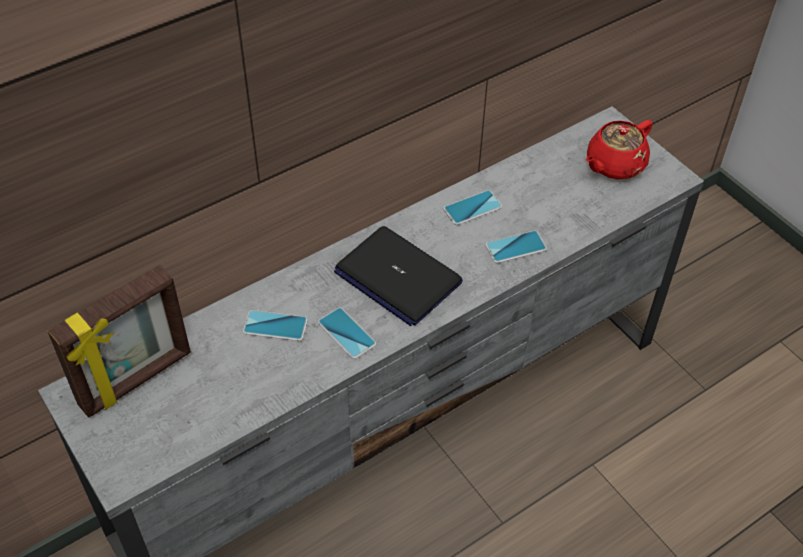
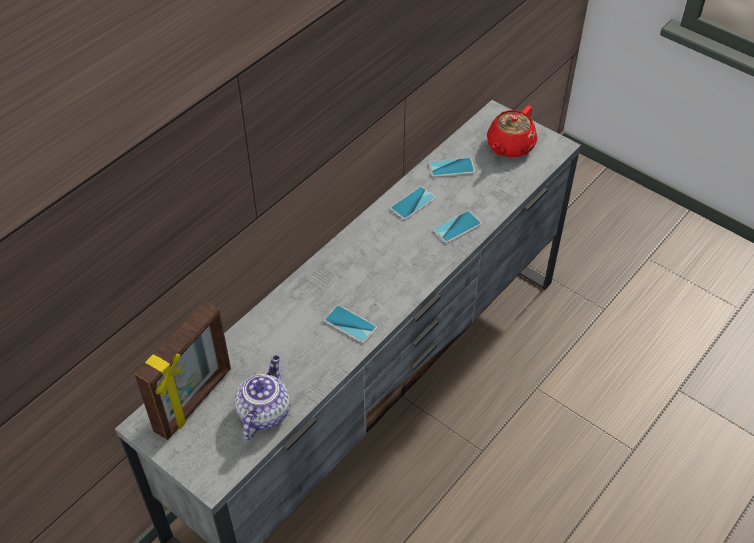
camera: 15 degrees left, 0 degrees up
(209, 412) = (264, 411): none -> teapot
(275, 326) = (291, 331): phone -> phone (451, 168)
(397, 277) = (373, 271): laptop -> none

